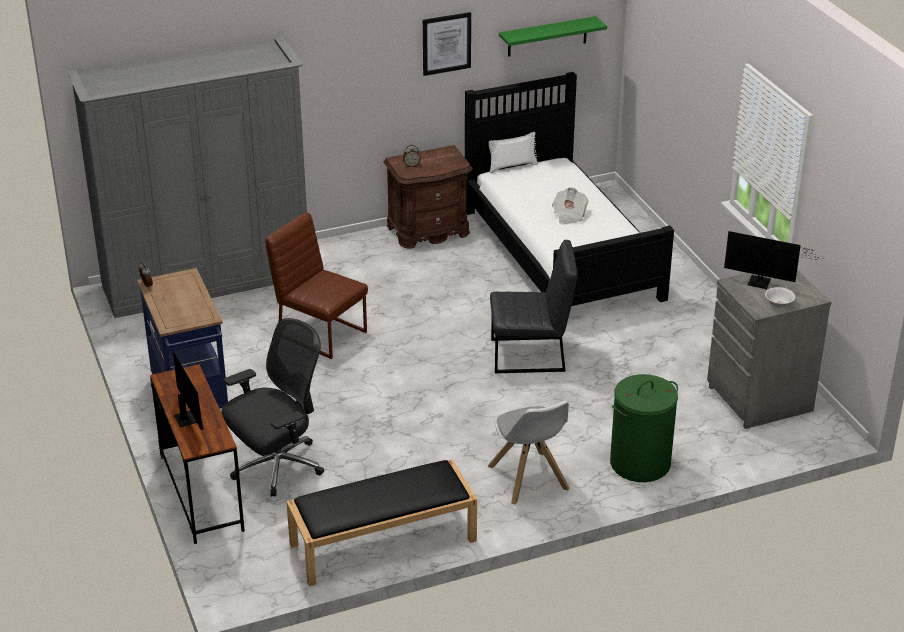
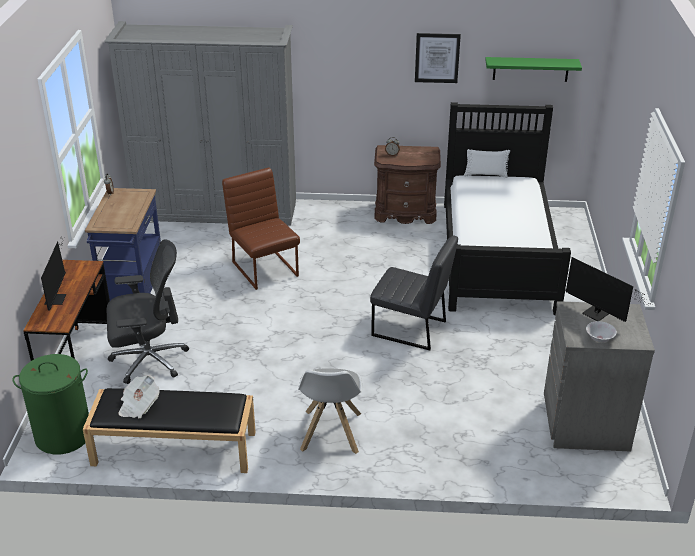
camera: 25 degrees right, 0 degrees up
(569, 215) = (501, 222): newspaper -> newspaper (139, 406)
(640, 463) = (435, 449): green laundry basket -> green laundry basket (63, 435)

